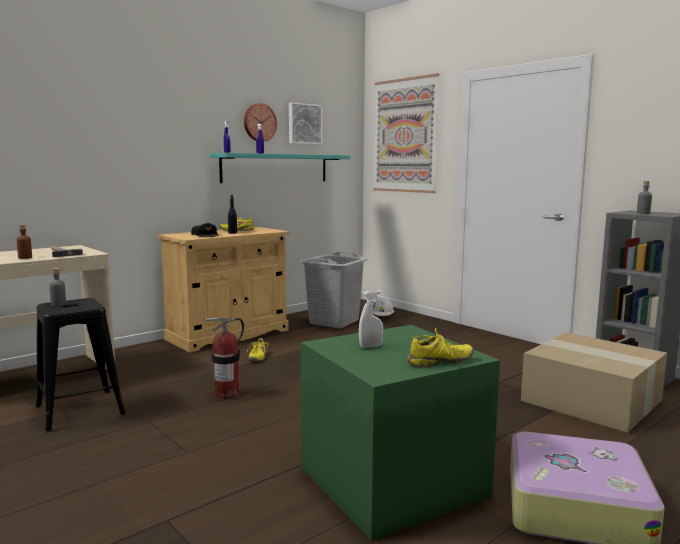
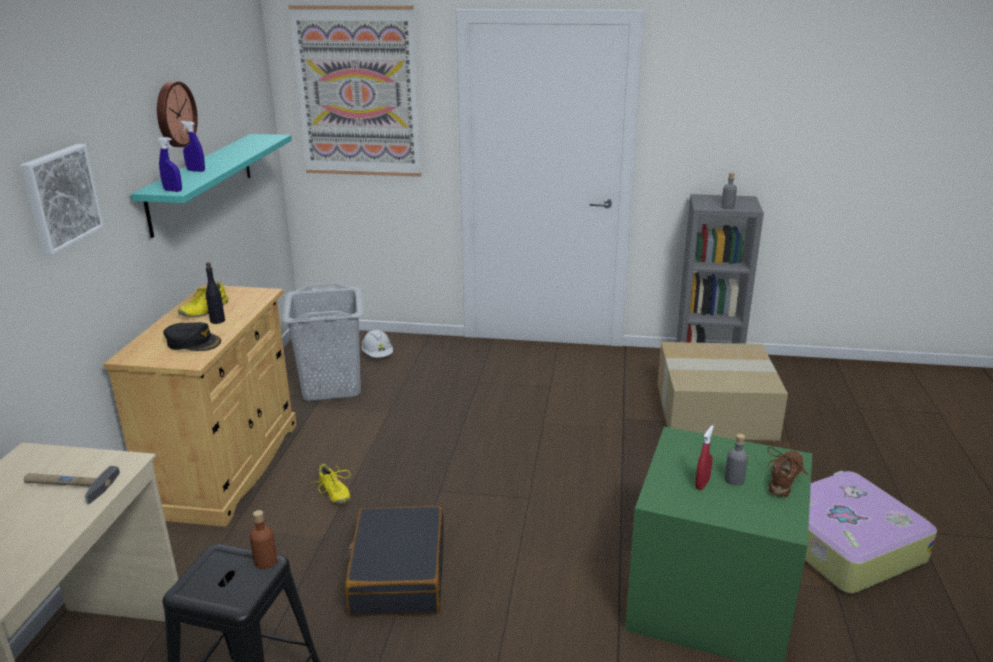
camera: 40 degrees left, 15 degrees up
(25, 257) = (41, 528): brown bottle -> brown bottle (265, 561)
(58, 304) = (203, 585): grey bottle -> grey bottle (734, 480)
(226, 394) = (397, 575): fire extinguisher -> black suitcase
(304, 124) = (218, 95): picture -> picture (59, 197)
(370, 346) = (702, 484): white spray bottle -> red spray bottle
(440, 362) = (785, 479): yellow shoe -> brown shoe

